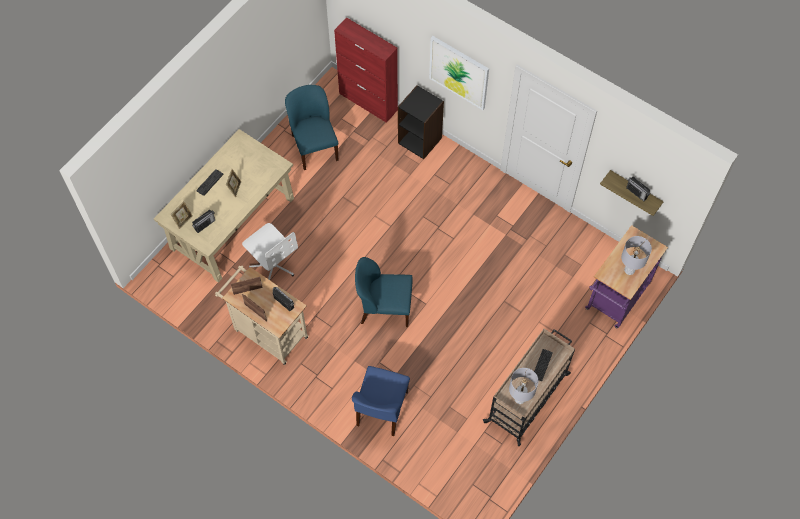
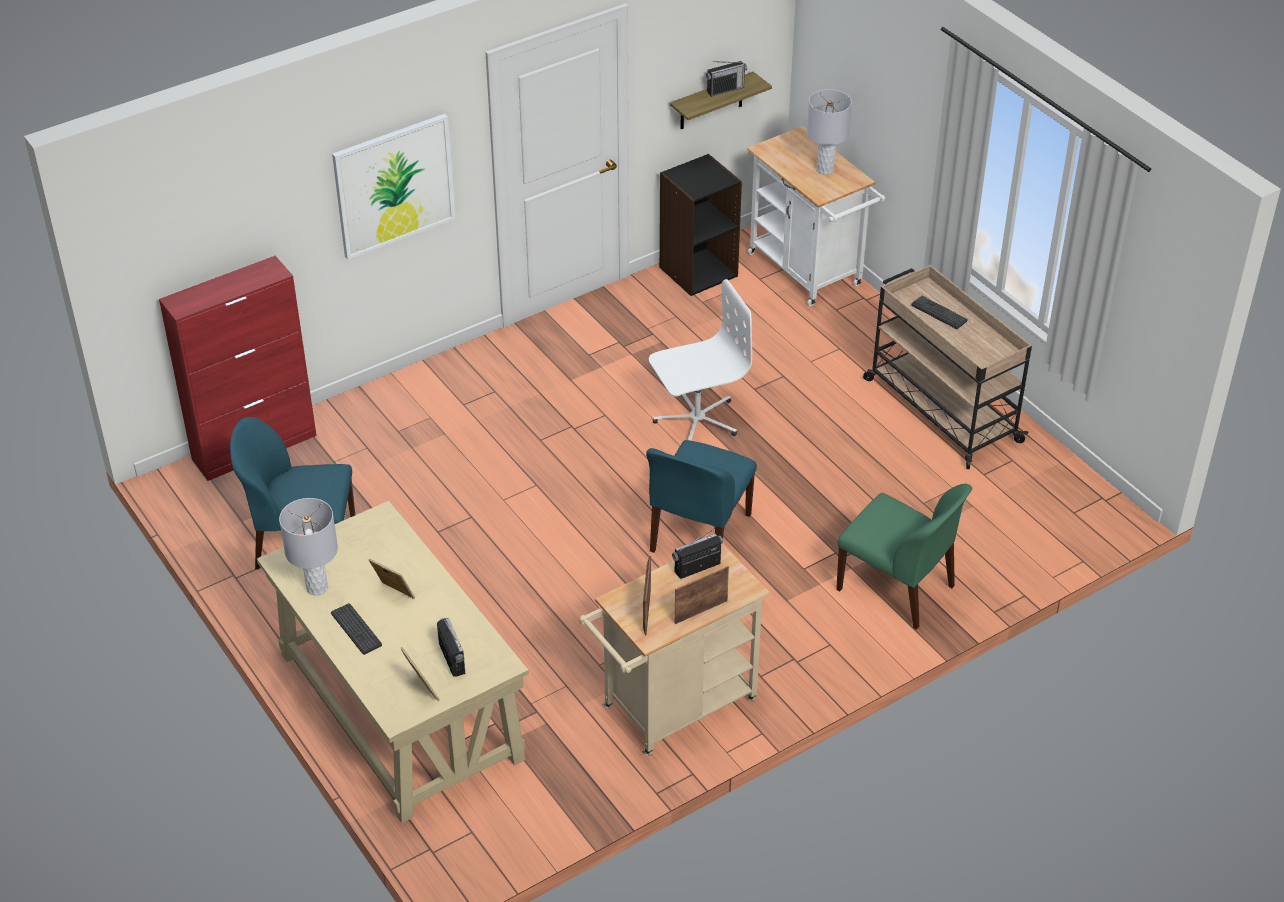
camera: 70 degrees left, 20 degrees down
(273, 265) = (530, 665): white office chair -> white office chair (696, 420)
(381, 410) = (898, 589): blue chair -> green chair
(420, 140) = (382, 403): black bookcase -> black bookcase (698, 271)
(519, 399) = (989, 351): grey table lamp -> grey table lamp (317, 588)
(615, 300) = (809, 273): purple cart -> white cart

